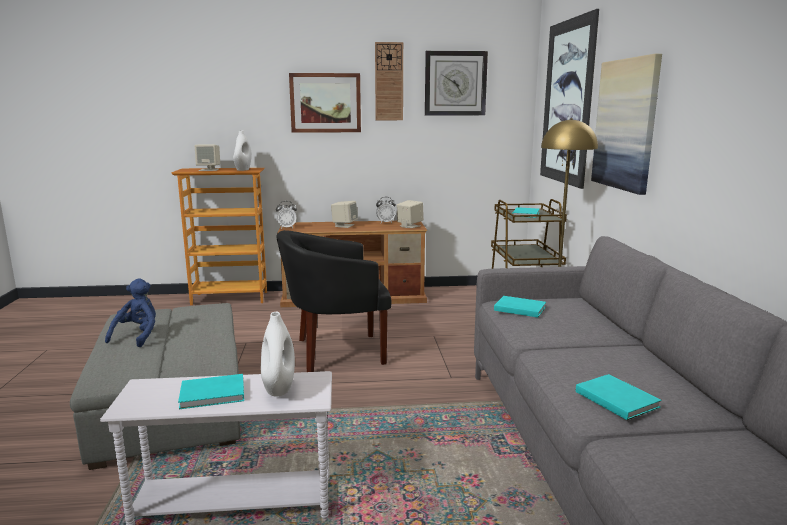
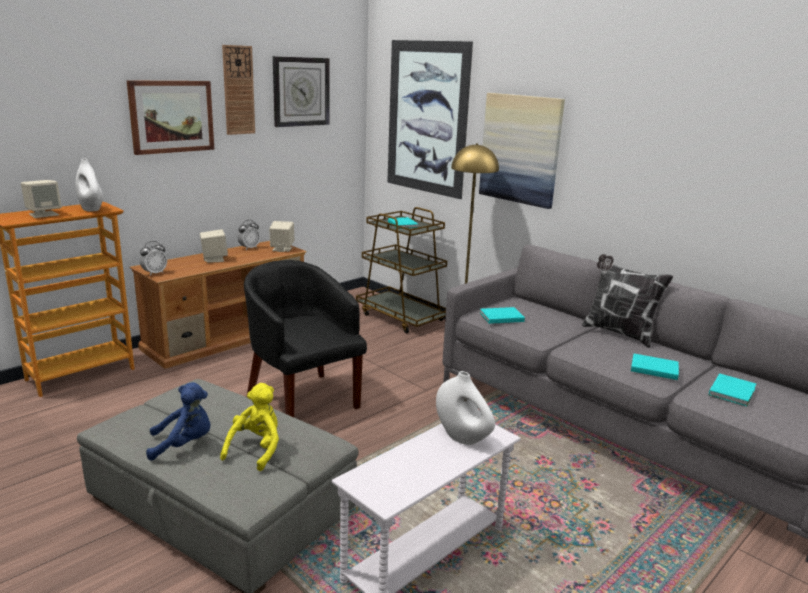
camera: 40 degrees left, 5 degrees up
(138, 336) = (184, 444): blue plush toy -> blue plush toy turned 105 degrees clockwise
(167, 353) = (256, 450): none -> yellow plush toy
(214, 394) = (428, 461): turquoise book -> turquoise book (733, 391)
(336, 352) = (302, 399): black armchair -> black armchair turned 105 degrees clockwise
(644, 354) = (618, 333): none -> pillow

